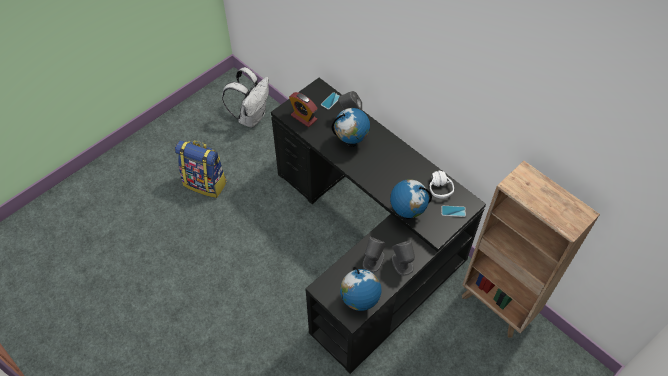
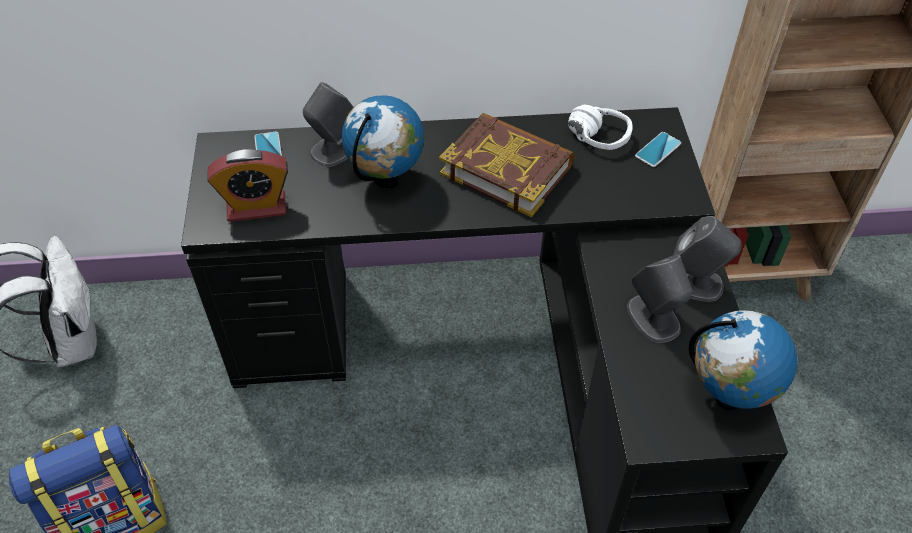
camera: 50 degrees left, 5 degrees down
(392, 172) = (507, 169): none -> book
(407, 213) = (609, 206): globe -> none

